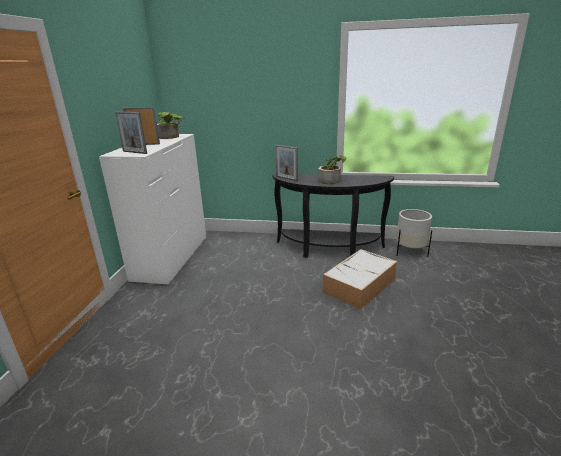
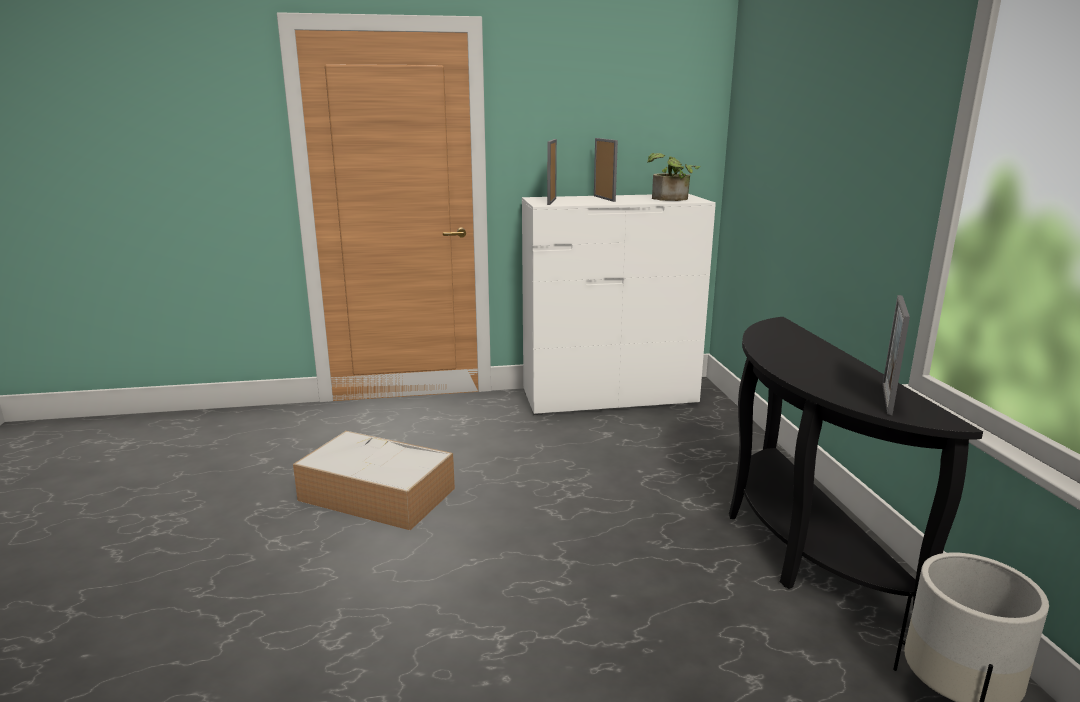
camera: 70 degrees right, 5 degrees down
(286, 178) = (765, 329): picture frame -> picture frame (886, 399)
(331, 180) = (812, 365): potted plant -> none
(359, 286) = (669, 610): storage box -> storage box (375, 494)

